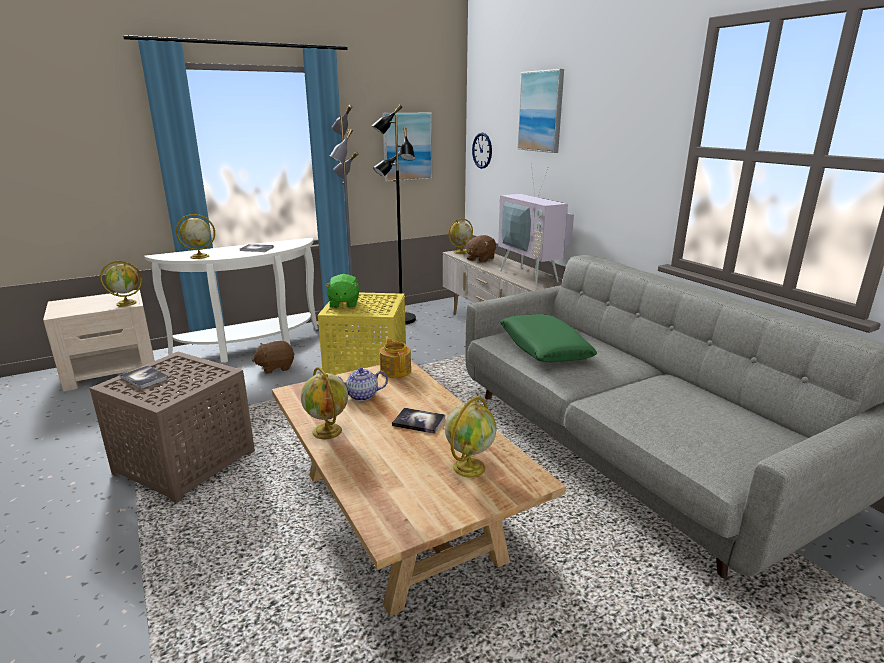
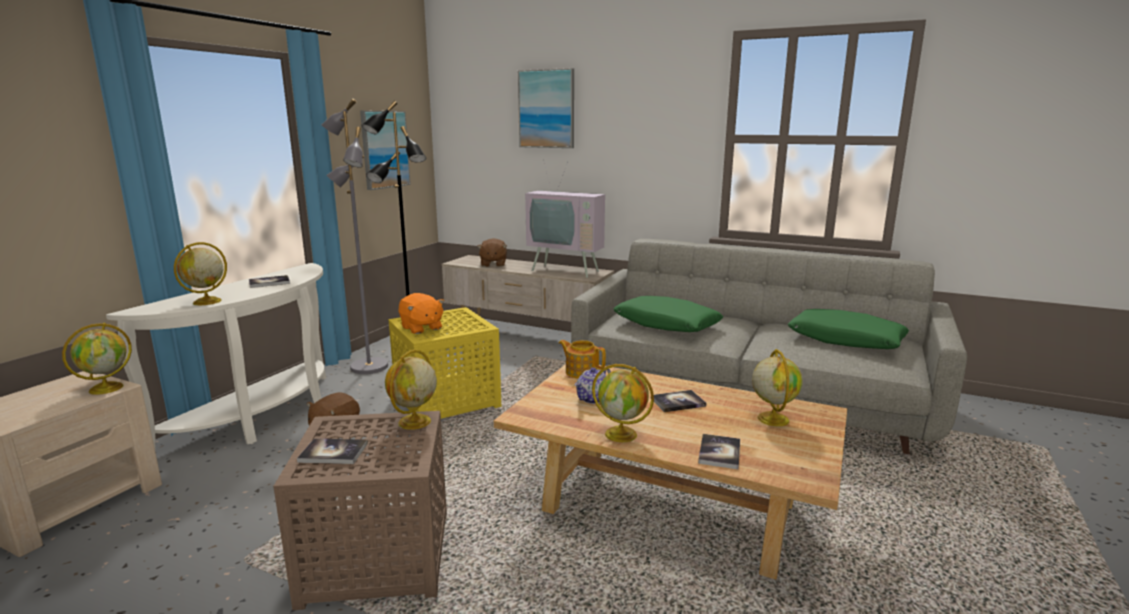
camera: 35 degrees left, 5 degrees down
(343, 304) = (421, 328): green plush toy -> orange plush toy
(367, 476) = (719, 452): none -> book
(460, 252) = (461, 261): globe -> globe (414, 422)
(482, 150) = (461, 151): wall clock -> none
(712, 417) = (845, 340): none -> green pillow

